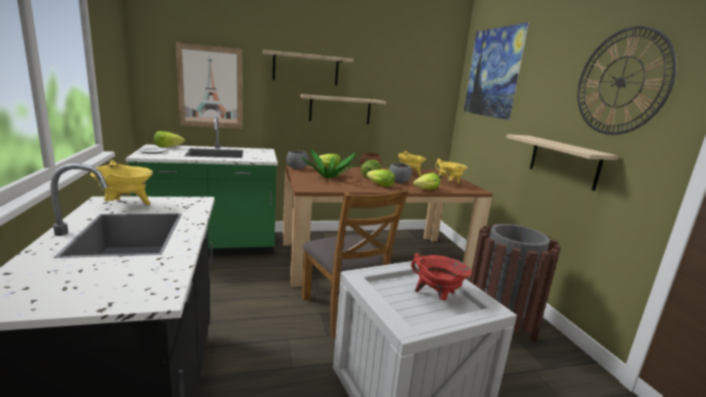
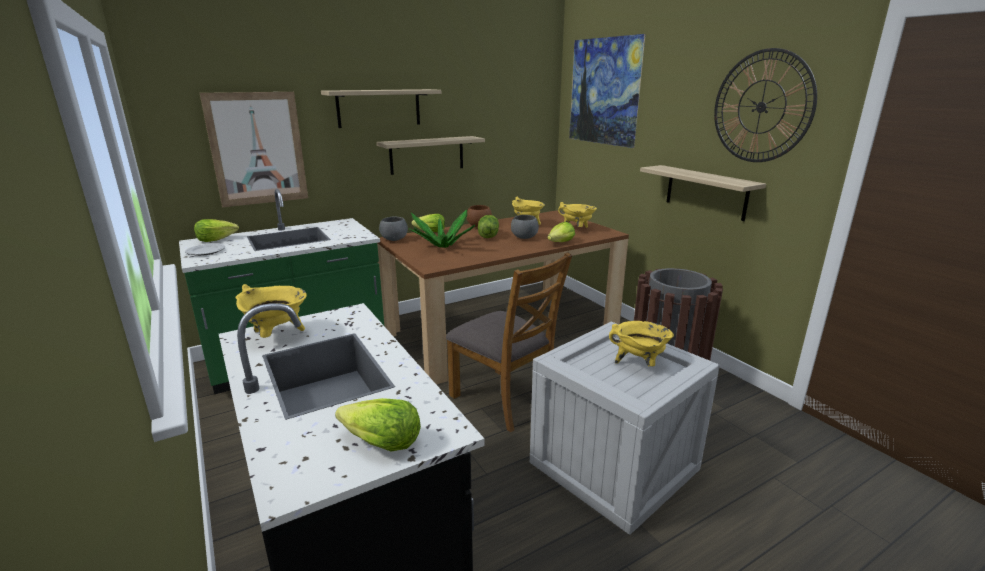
camera: 15 degrees left, 5 degrees up
(380, 185) = (508, 246): lettuce -> lettuce (381, 443)
(437, 297) = (639, 364): red cooking pot -> yellow cooking pot

